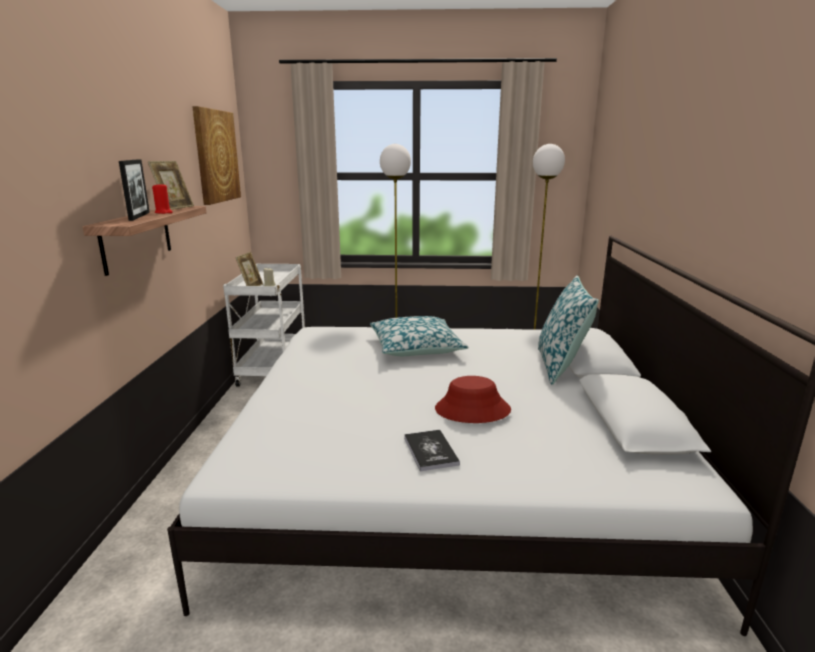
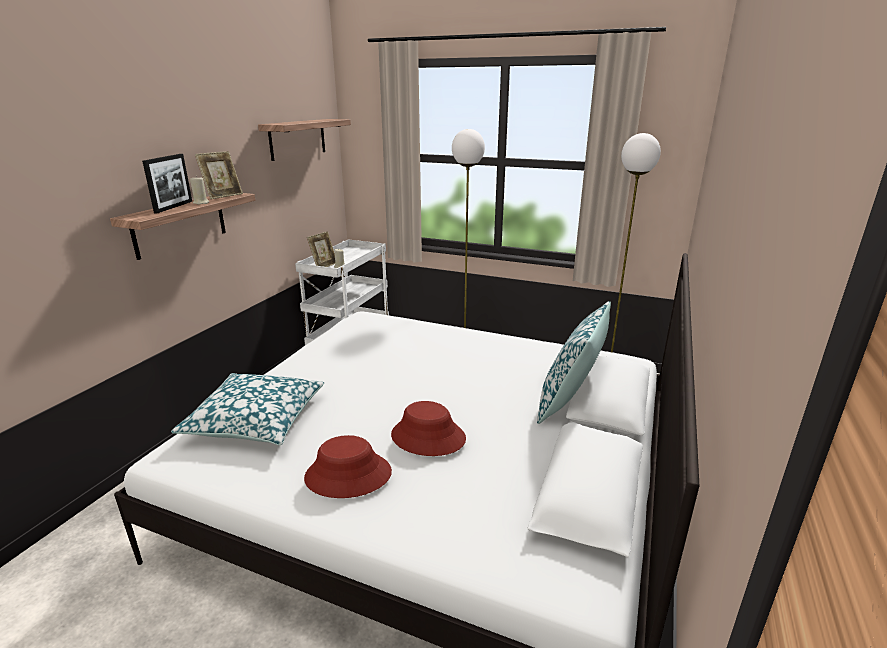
camera: 20 degrees right, 5 degrees up
(163, 212) = (201, 203): red candle -> beige candle
(216, 156) = (298, 139): picture -> shelf
(416, 347) = (438, 351): pillow -> pillow (256, 420)
(430, 451) = (348, 475): book -> red hat

